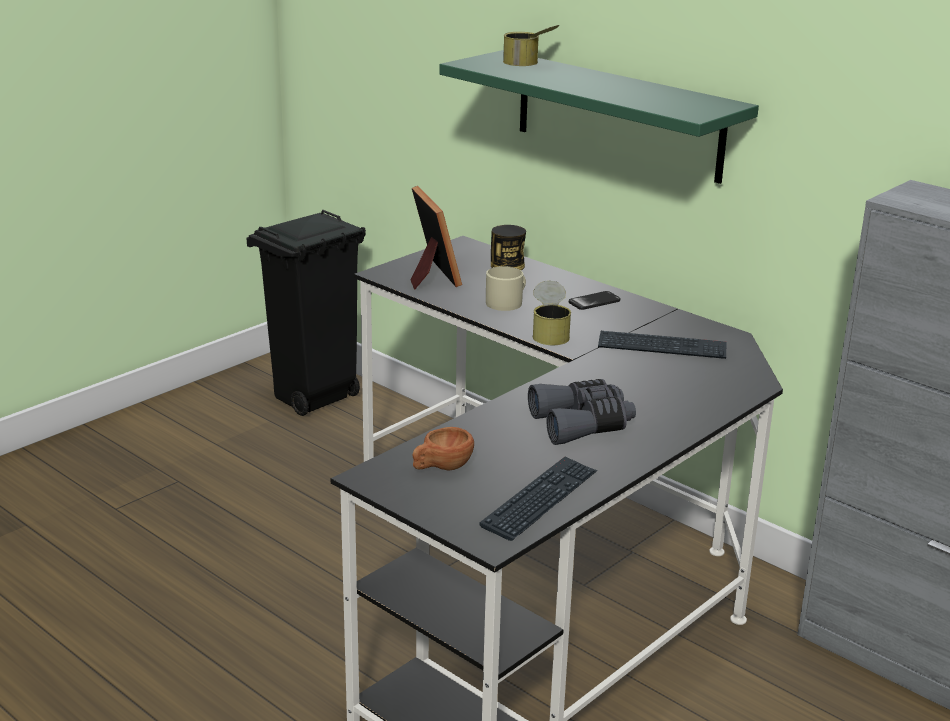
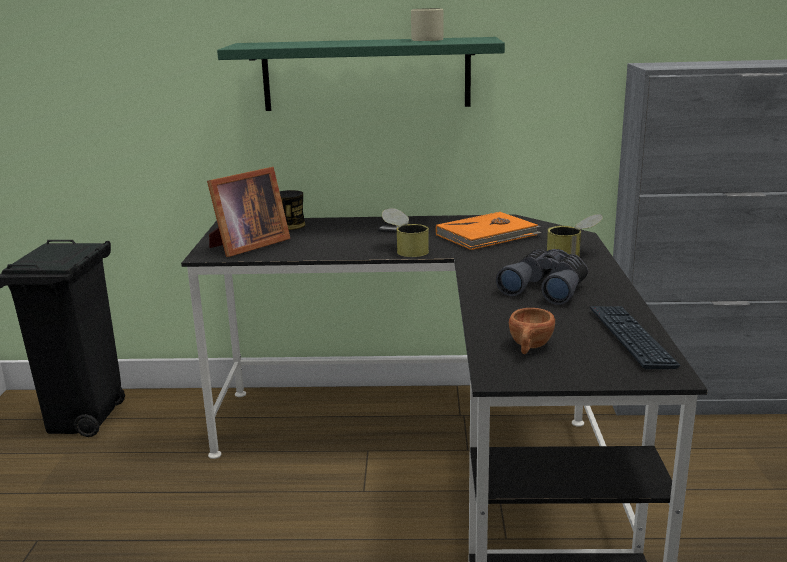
camera: 40 degrees left, 5 degrees down
(430, 275) = (246, 246): picture frame -> picture frame turned 105 degrees clockwise
(507, 302) = (338, 243): beige mug -> beige mug (427, 39)
(529, 64) = (284, 43): can -> can (573, 254)
(662, 347) = (488, 235): keyboard -> orange book

